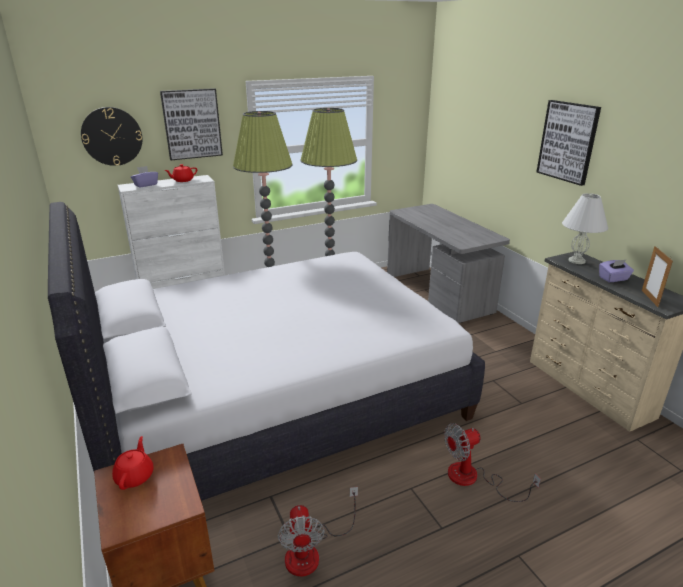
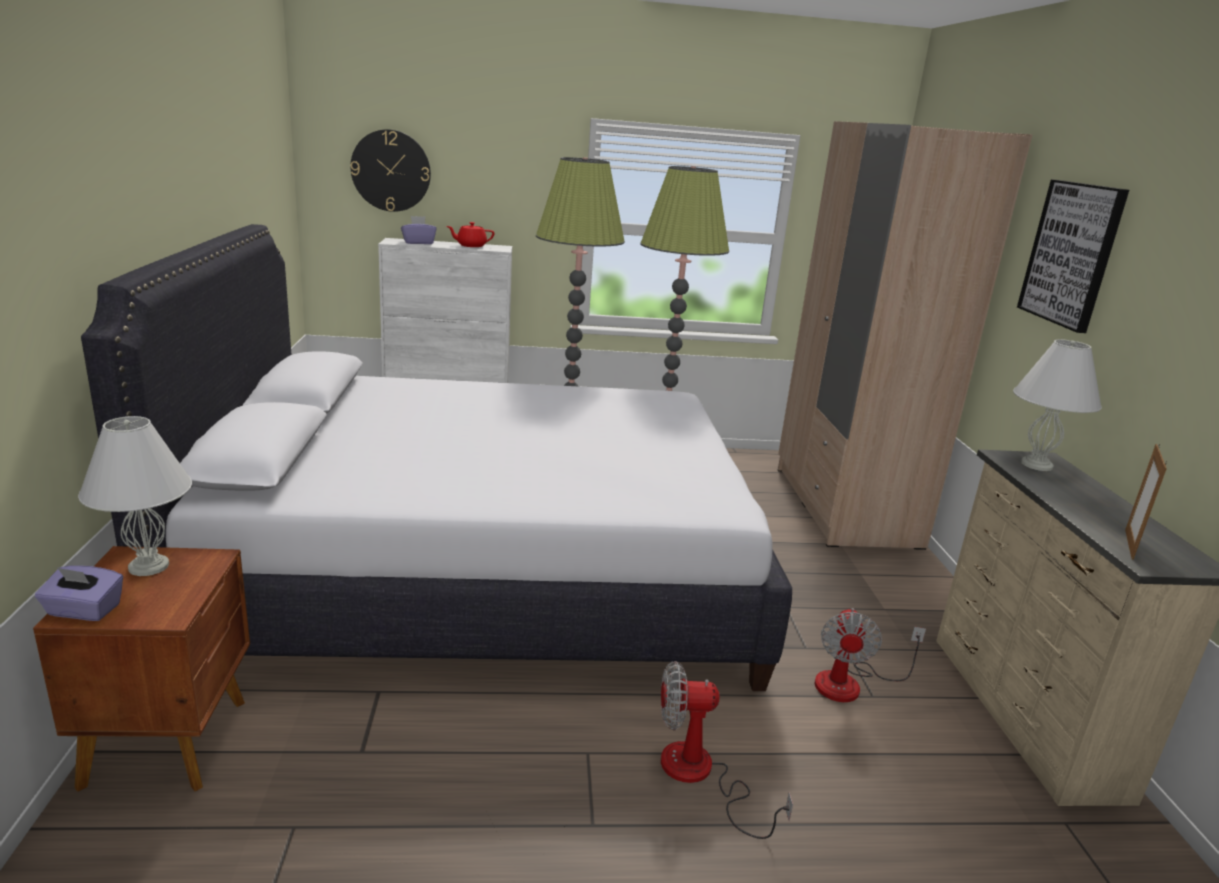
camera: 20 degrees right, 5 degrees down
(135, 476) = (149, 566): red teapot -> white table lamp
(192, 124) = (502, 170): picture -> none
(312, 551) = (376, 781): fan -> fan (850, 683)
(439, 294) = (844, 506): grey desk -> beige wardrobe
(613, 279) = (1083, 502): purple tissue box -> purple tissue box (83, 610)

